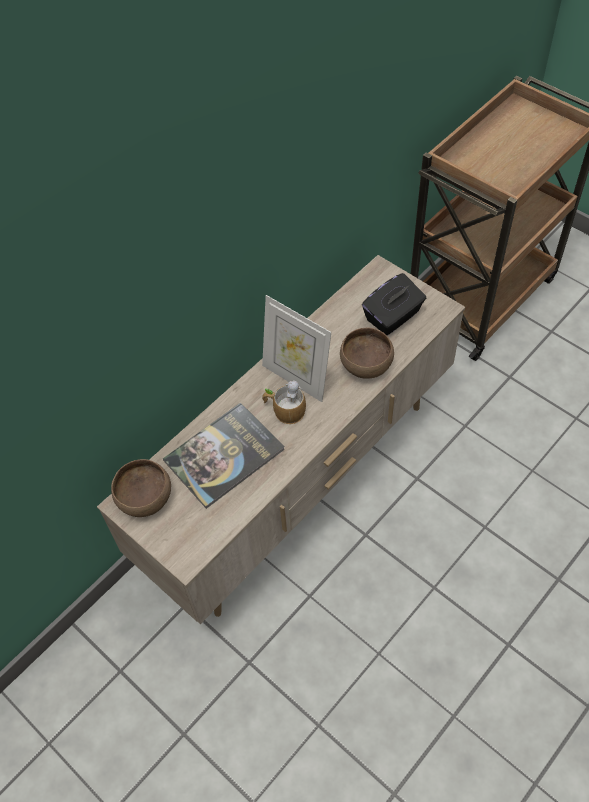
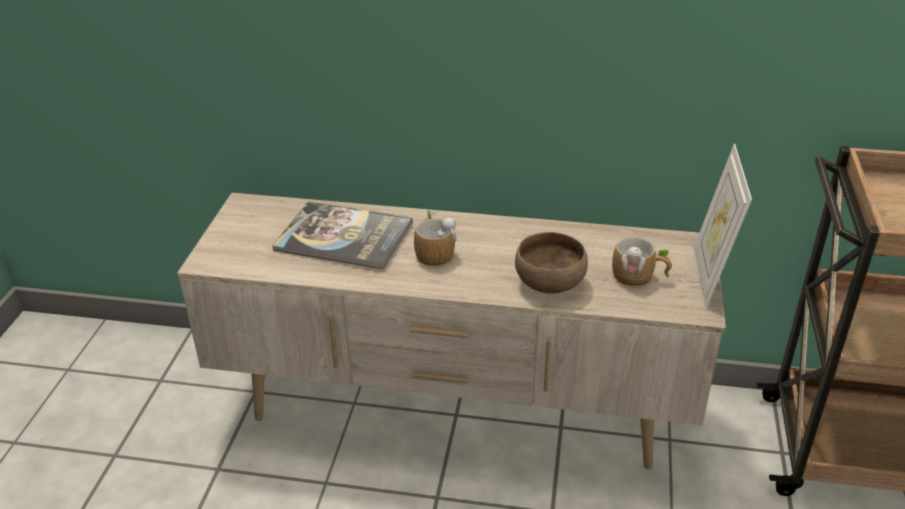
camera: 55 degrees right, 20 degrees down
(144, 498) = (258, 212): brown bowl -> none
(296, 378) = (481, 244): picture frame -> picture frame (710, 277)
(393, 317) = (639, 277): black tissue box -> mug

